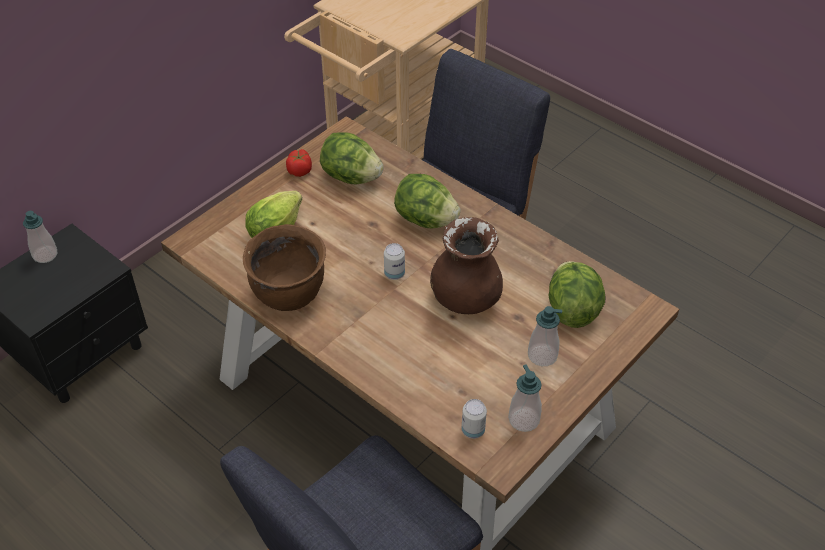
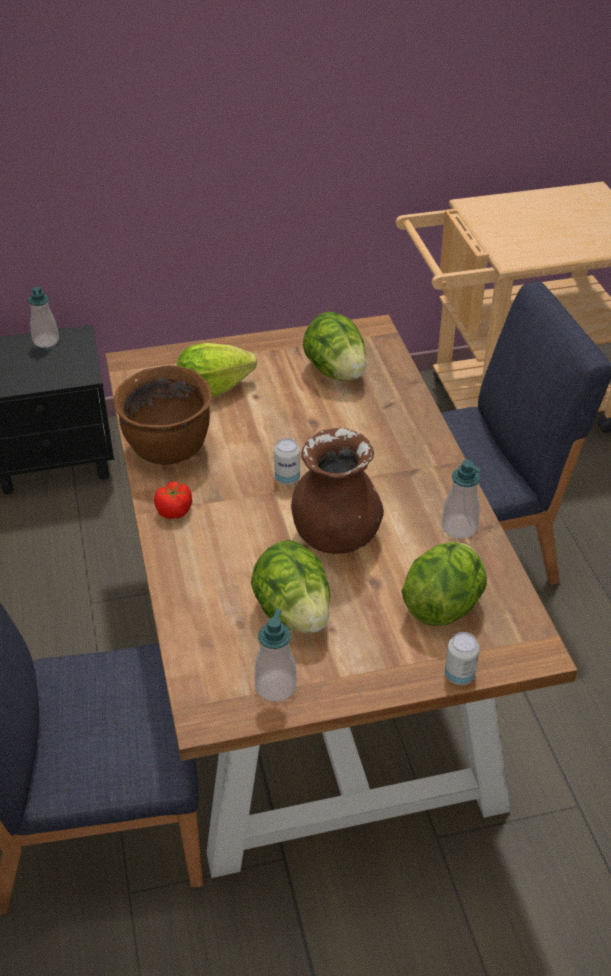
camera: 35 degrees right, 5 degrees down
(300, 171) = (291, 345): tomato -> tomato (174, 511)
(425, 220) = (371, 443): lettuce -> lettuce (293, 612)
(473, 430) = (212, 667): can -> can (459, 675)
(542, 355) = (361, 634): soap dispenser -> soap dispenser (459, 527)

